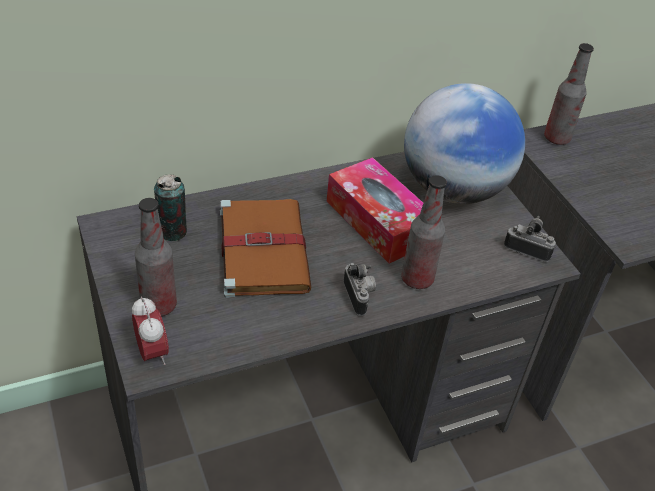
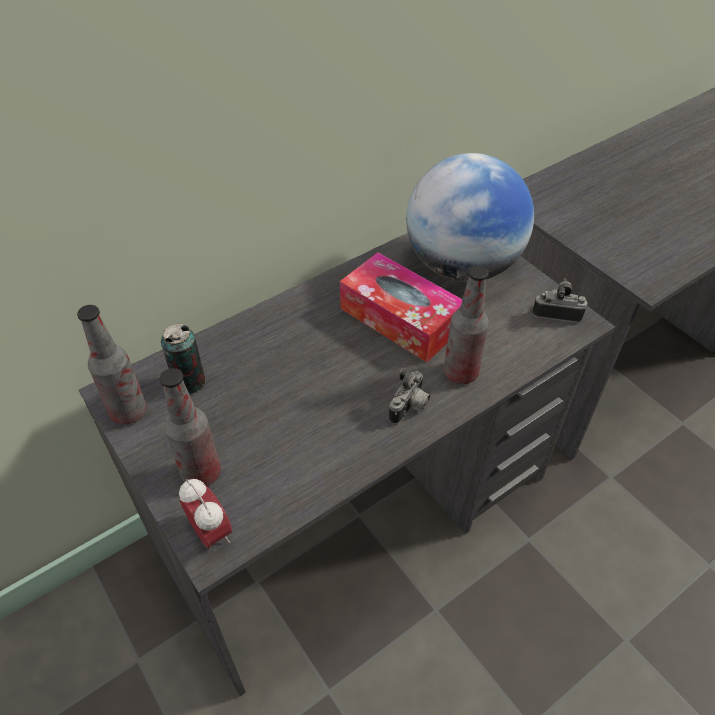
camera: 10 degrees left, 5 degrees up
(262, 248) = (292, 378): brown book -> none
(360, 297) = (410, 407): camera -> camera turned 60 degrees clockwise
(556, 138) = (541, 189): bottle -> bottle (128, 411)

